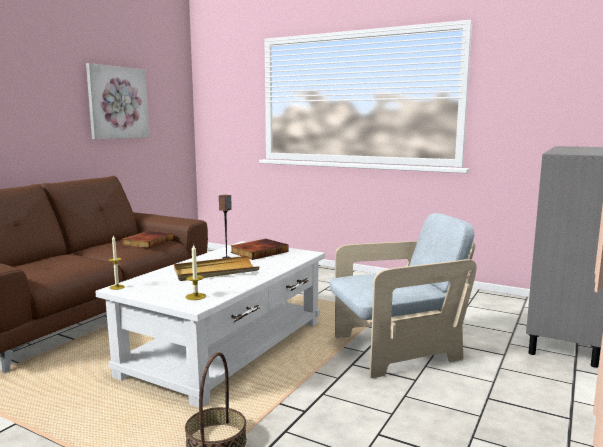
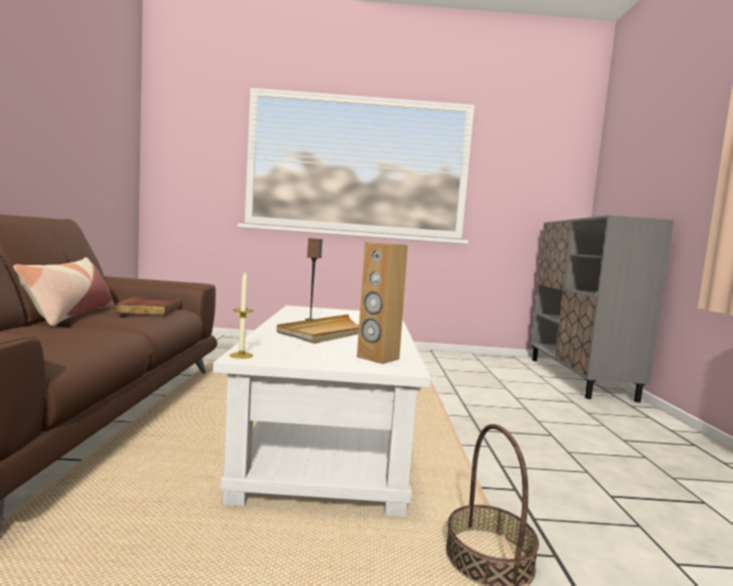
camera: 30 degrees left, 5 degrees down
(96, 246) = (71, 315): none -> pillow
(117, 103) = (62, 122): picture -> none
(195, 296) = (377, 358): candle -> brown speaker
(259, 252) = (333, 314): book -> none
(396, 350) = (494, 410): beige armchair -> none

